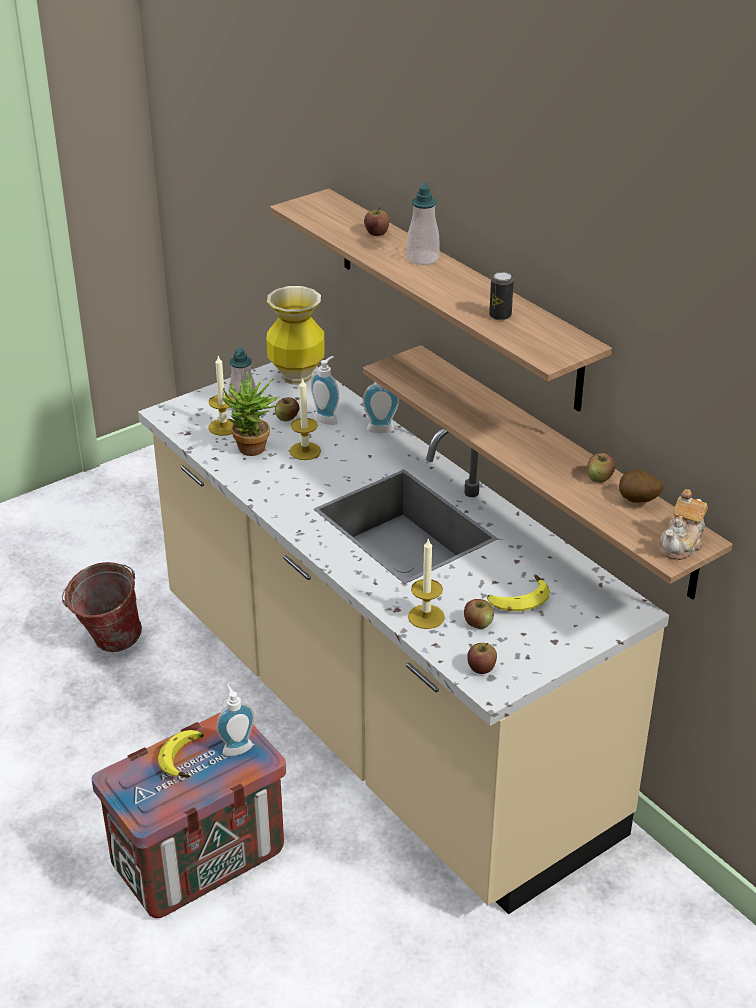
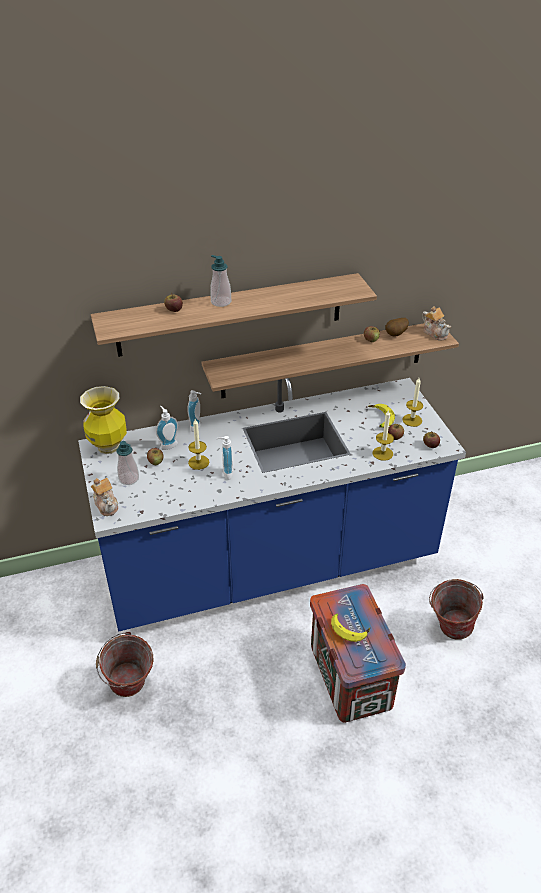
camera: 70 degrees left, 5 degrees up
(188, 405) = (106, 504): none -> teapot
(223, 427) = (146, 493): candle -> candle (412, 420)
(236, 747) = (347, 602): soap dispenser -> soap dispenser (225, 473)
(252, 452) = (184, 485): potted plant -> none
(345, 974) = (448, 629): none -> bucket
(378, 716) = (270, 565): beige counter -> blue counter
(500, 316) = (307, 294): can -> none

